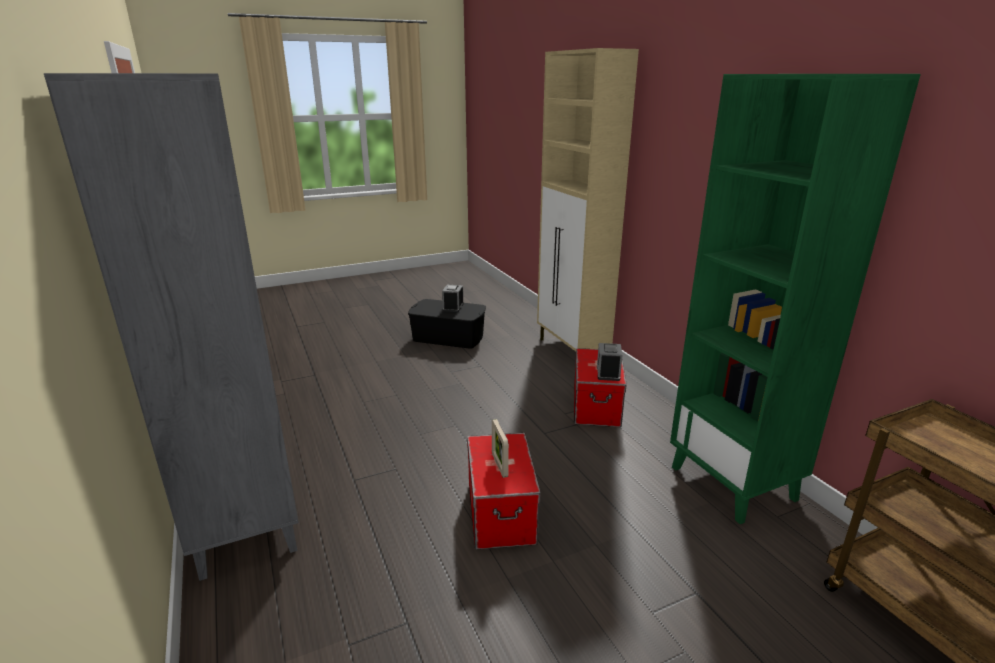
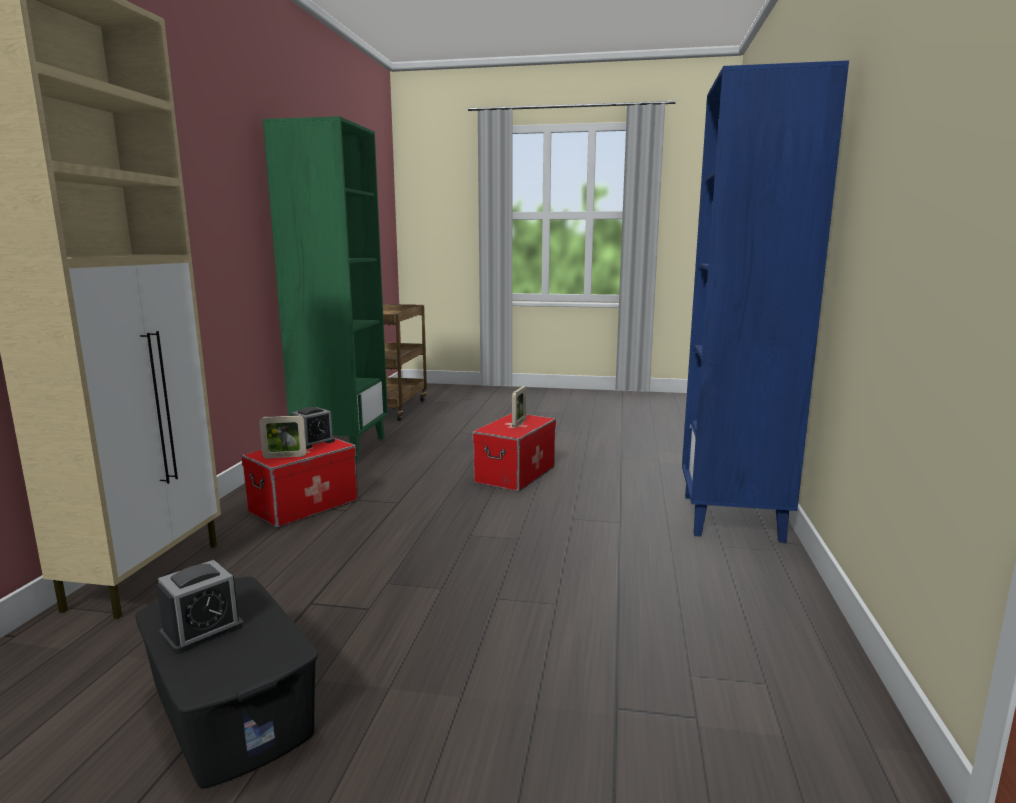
camera: 145 degrees left, 10 degrees down
(245, 528) = (732, 518): grey bookcase -> blue bookcase
(591, 356) = (285, 456): none -> picture frame

